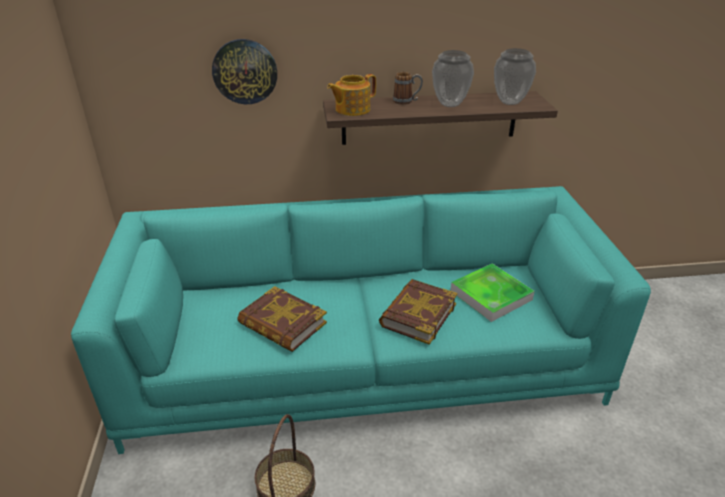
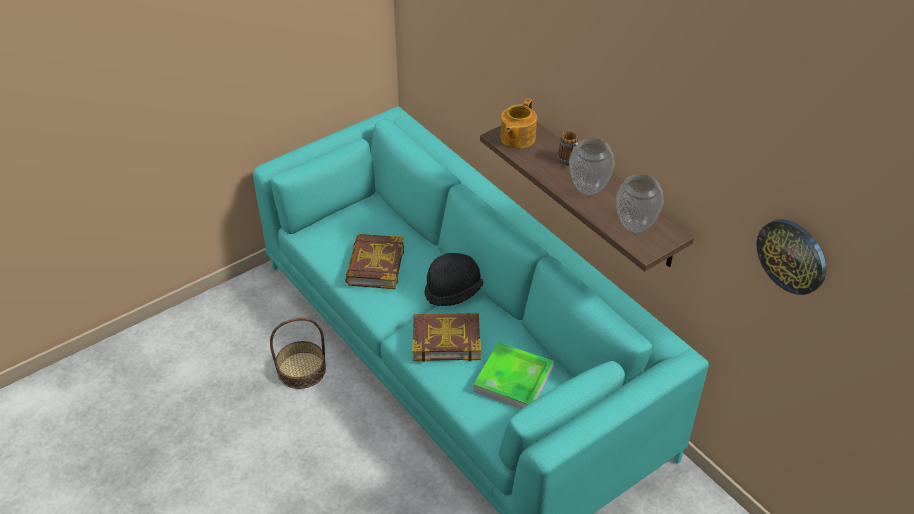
camera: 60 degrees right, 10 degrees up
(245, 71) = (480, 53): wall clock -> wall clock (792, 256)
(351, 109) = (517, 138): teapot -> teapot turned 90 degrees counterclockwise
(359, 289) = (454, 290): none -> black hat

